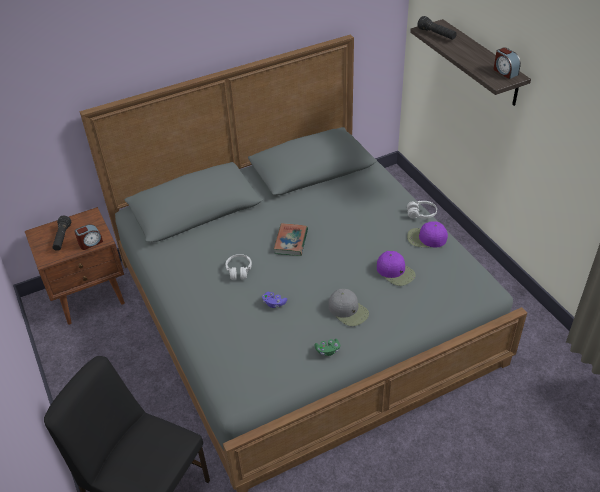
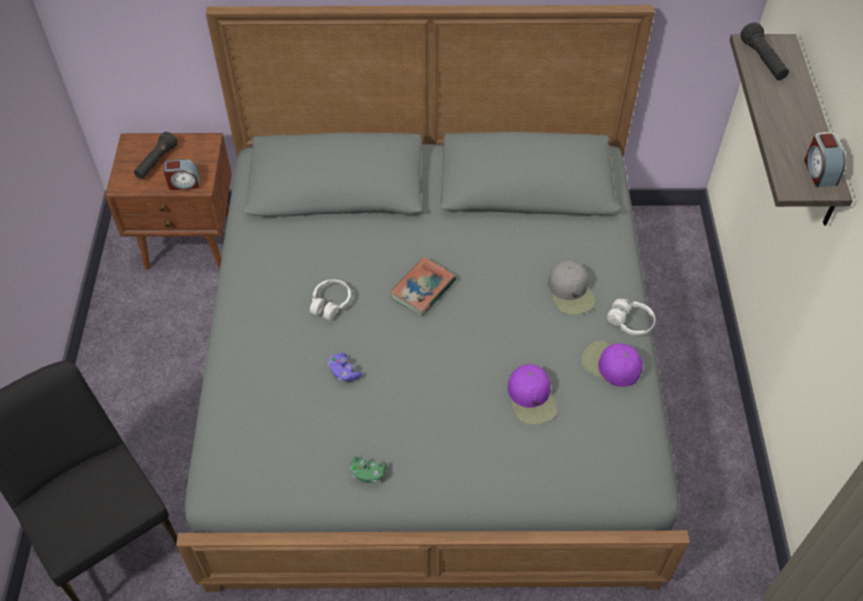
camera: 25 degrees right, 10 degrees up
(348, 311) = (430, 428): grey cap -> grey cap (571, 292)

